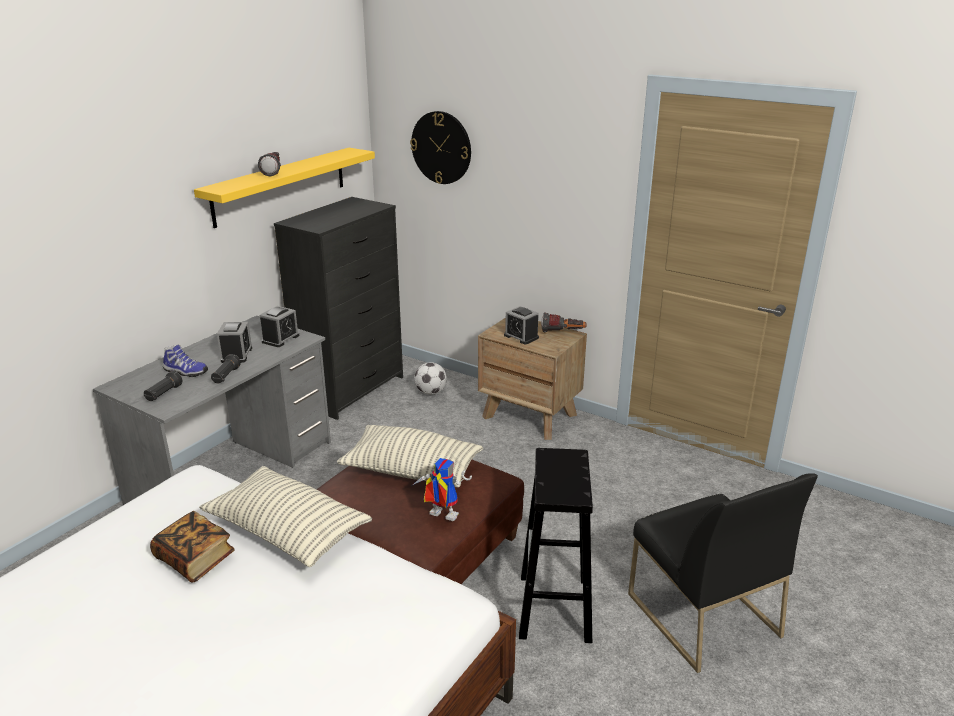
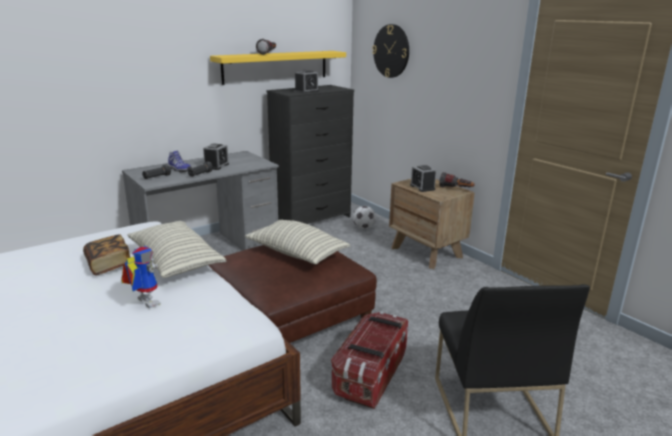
camera: 20 degrees right, 5 degrees down
(280, 339) = (250, 162): alarm clock -> alarm clock (306, 91)
(439, 516) = (295, 282): toy robot -> toy robot (143, 302)
(555, 609) = (370, 374): black stool -> storage box

